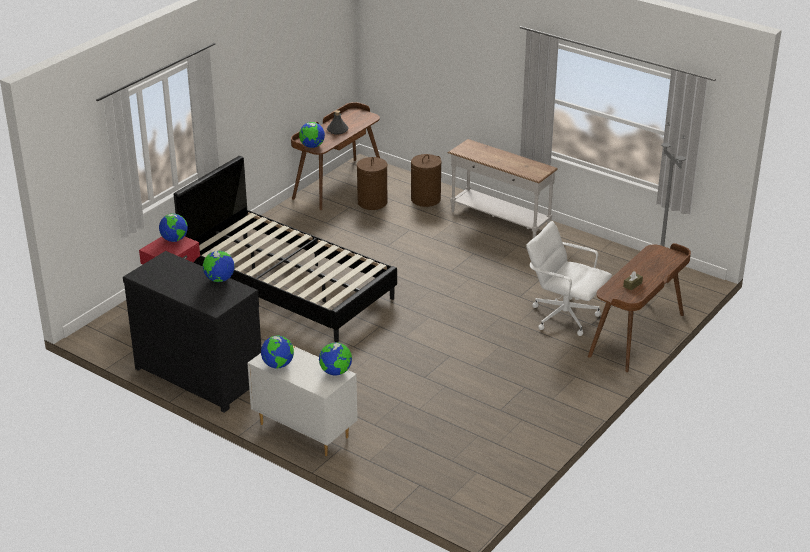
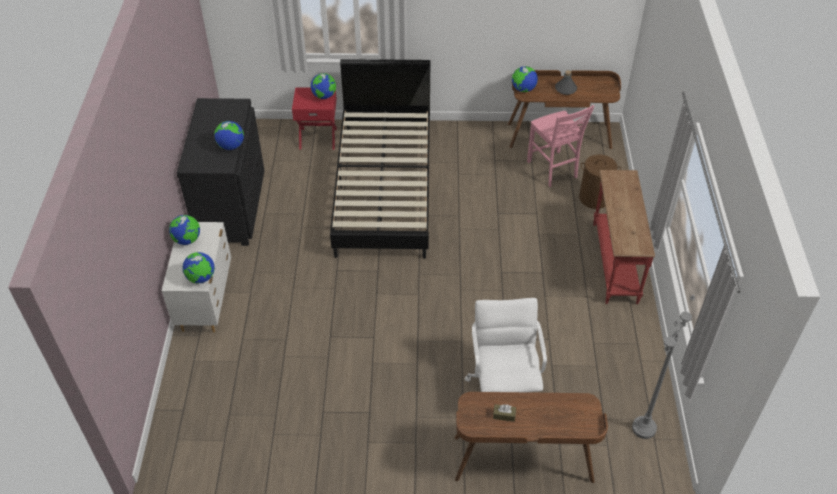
camera: 55 degrees right, 15 degrees up
(372, 203) = (553, 170): brown laundry basket -> pink chair
(499, 220) = (613, 262): white console table -> red console table

